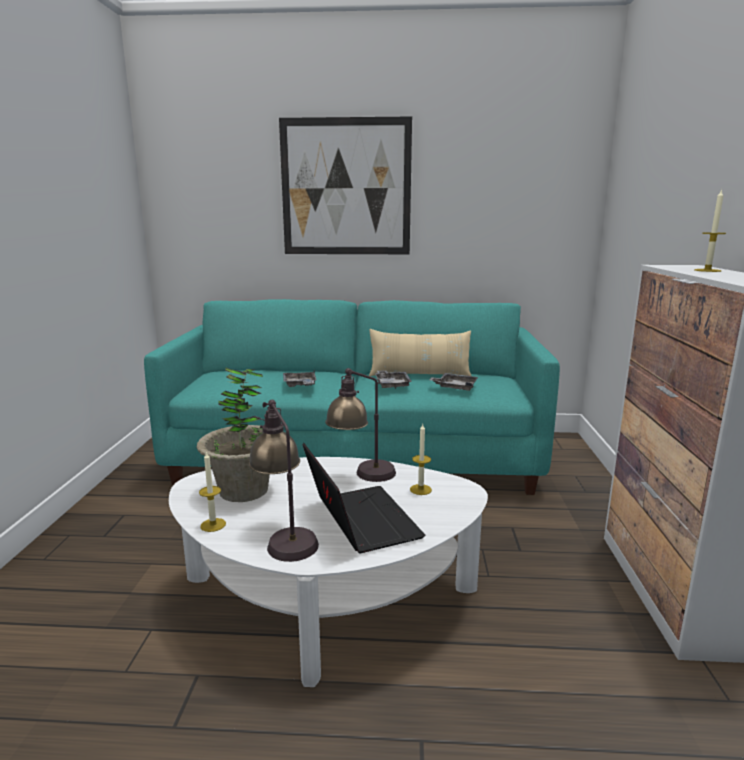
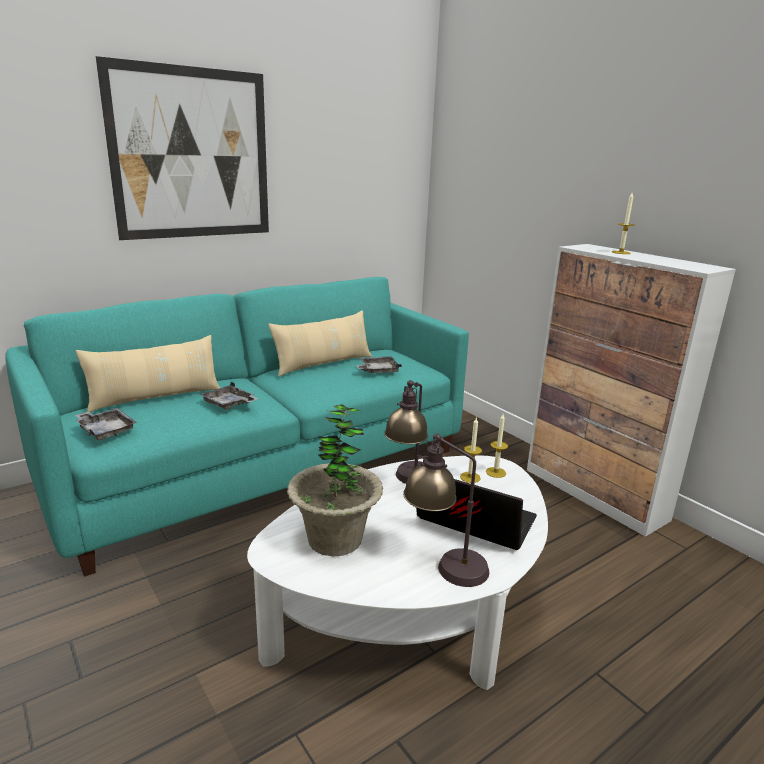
camera: 40 degrees left, 5 degrees up
(213, 525) = (367, 585): candle -> candle (495, 472)
(266, 372) = (155, 398): none -> beige pillow
(392, 384) = (320, 381): grey tray -> grey tray (106, 430)

